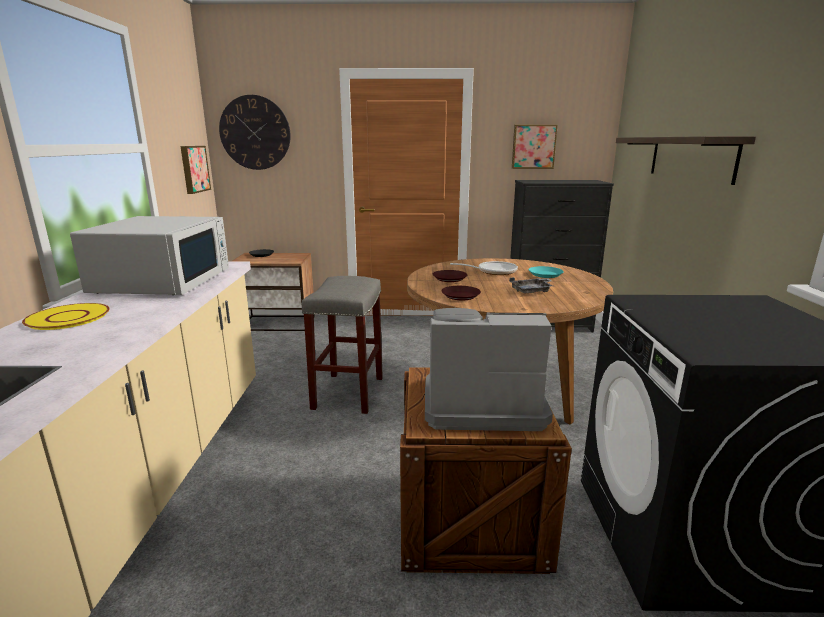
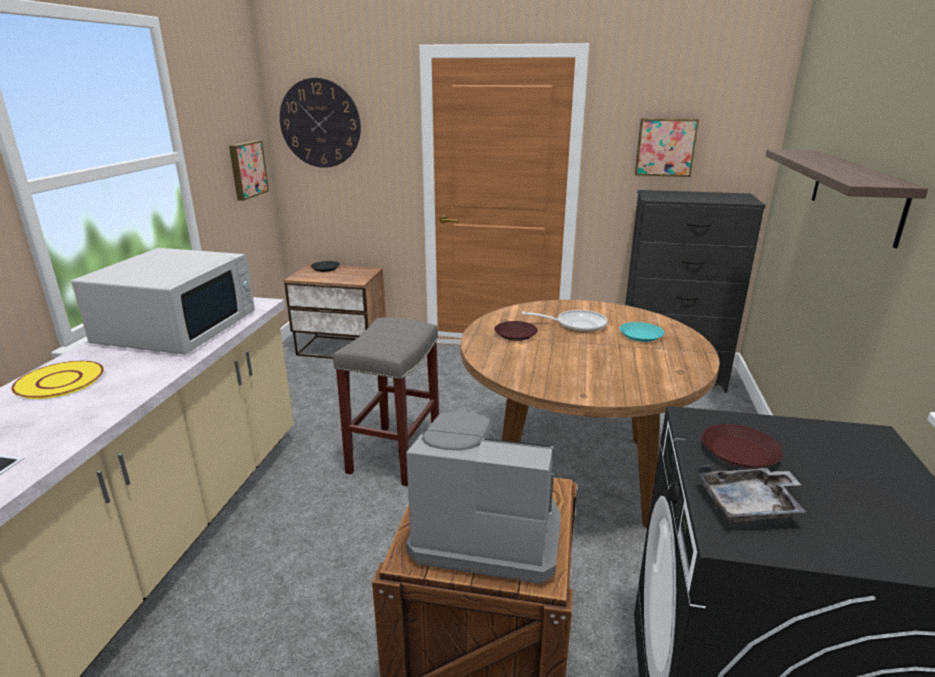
camera: 10 degrees right, 5 degrees up
(461, 296) = (516, 366): brown plate -> brown plate (740, 452)
(532, 291) = (609, 364): grey tray -> grey tray (749, 505)

